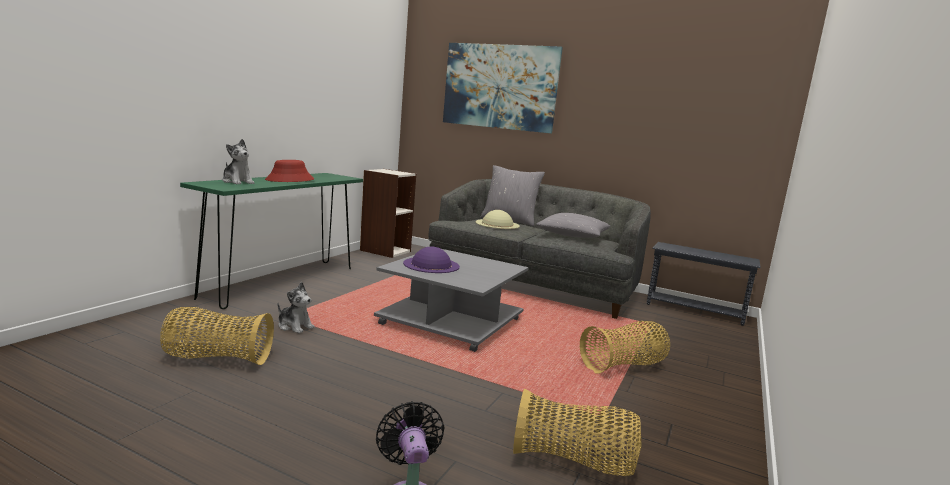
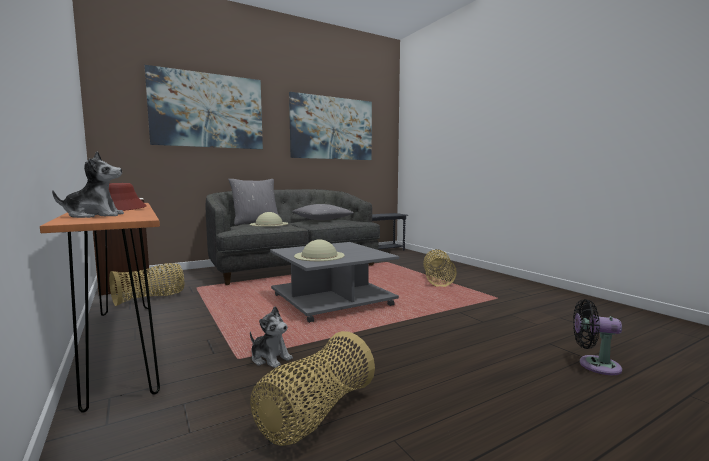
camera: 55 degrees left, 5 degrees down
(281, 282) = (123, 346): green console table -> orange console table
(294, 326) = (270, 358): plush toy -> plush toy turned 60 degrees clockwise
(431, 265) = (319, 256): purple hat -> beige hat
(574, 461) = (548, 315): basket -> basket (150, 298)
(659, 108) = (332, 128): none -> picture

